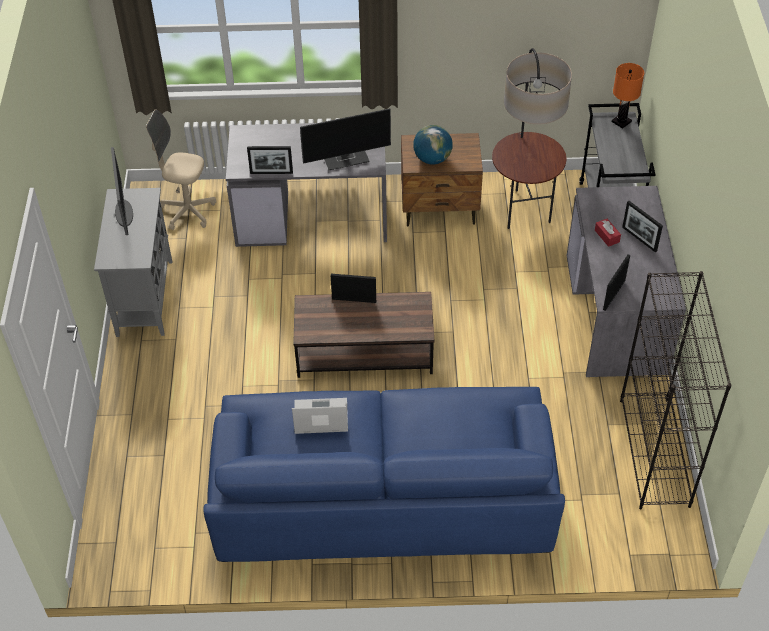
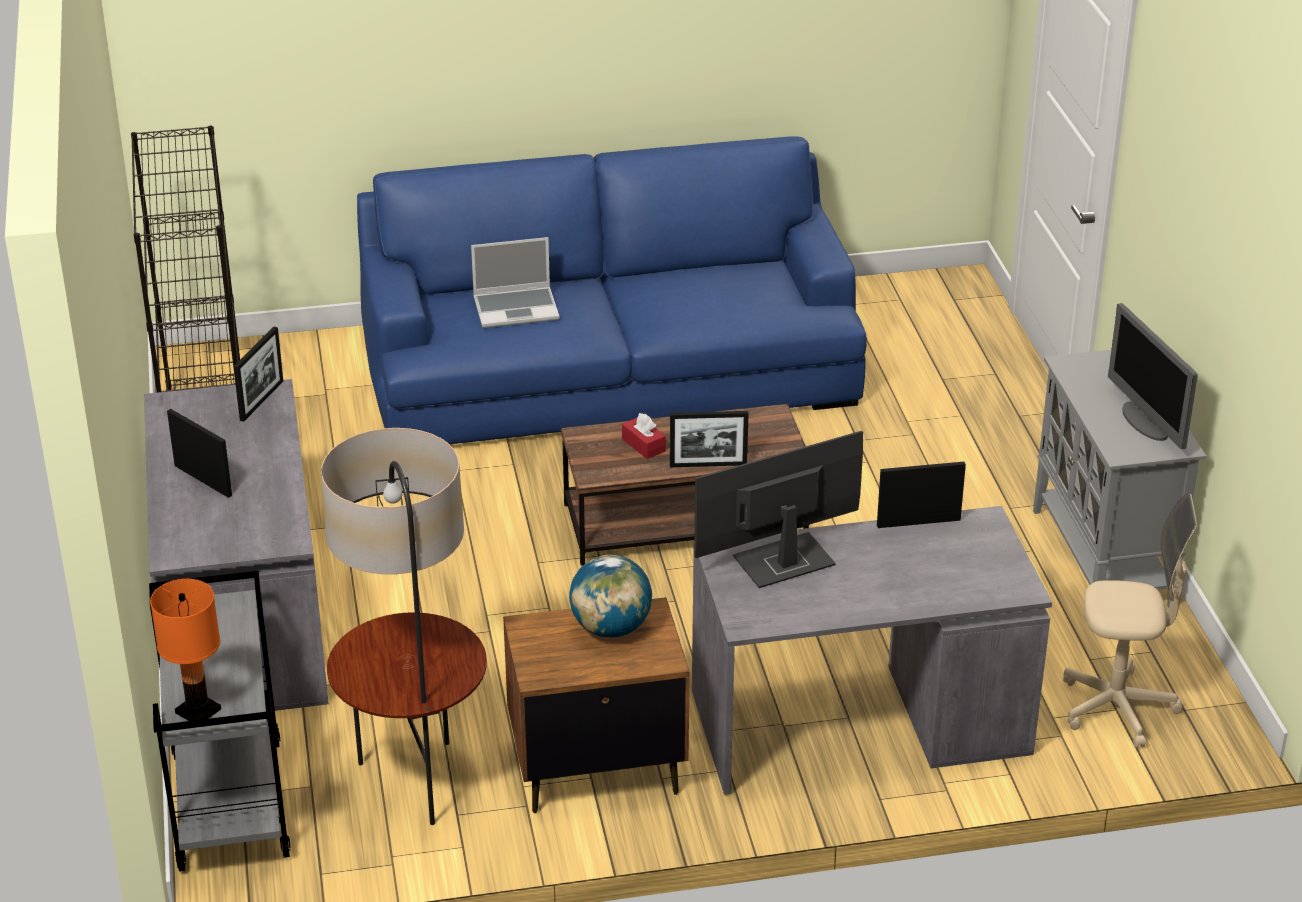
camera: 170 degrees right, 15 degrees down
(320, 418) = (708, 302): laptop -> laptop (517, 308)
(607, 236) = (262, 479): red tissue box -> red tissue box (643, 445)

